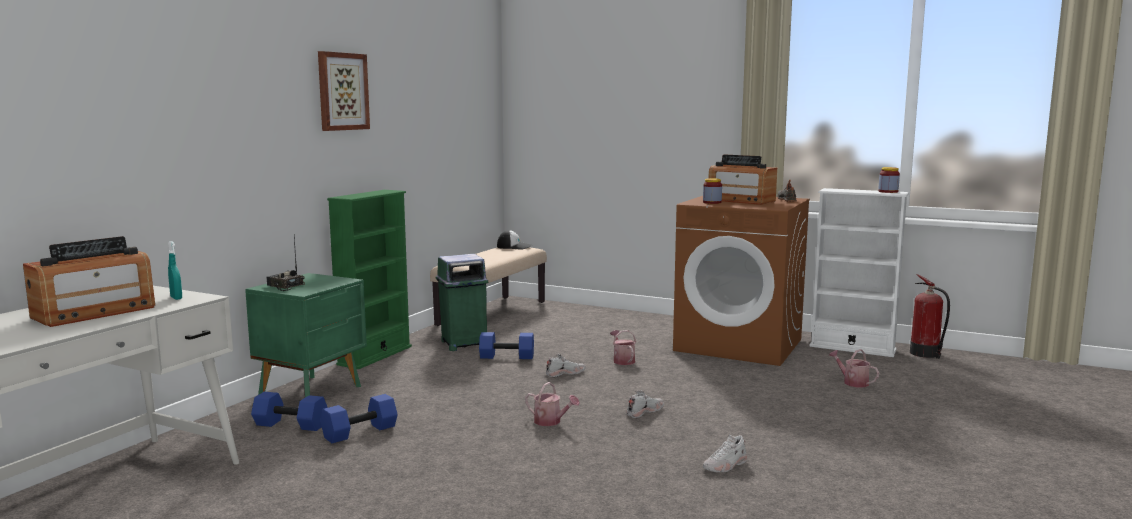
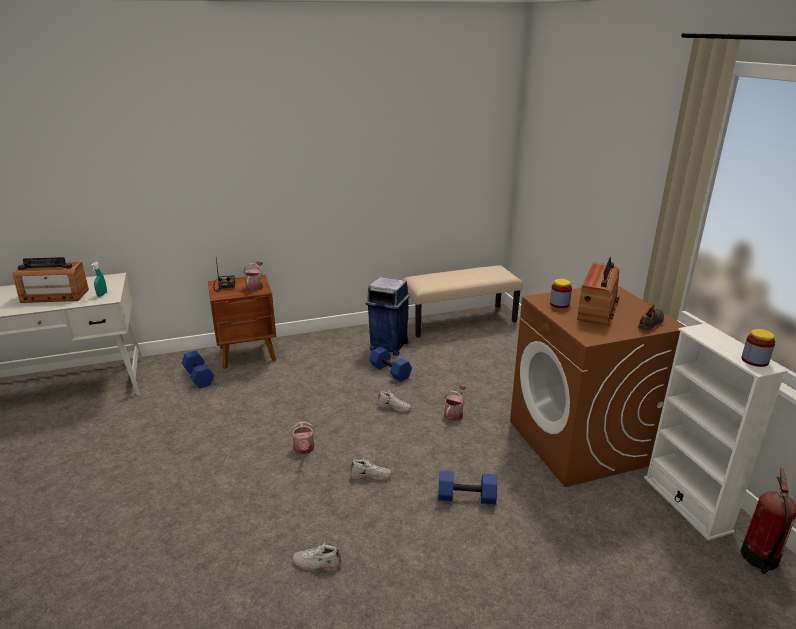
camera: 45 degrees right, 15 degrees up
(312, 392) = (248, 354): green nightstand -> brown nightstand
(342, 91) = (305, 144): picture -> none
(360, 431) = (213, 400): blue dumbbell -> blue dumbbell (467, 496)
(375, 355) = (326, 335): green bookcase -> none
(463, 344) = (388, 346): green trash can -> blue trash can
(514, 247) = (497, 270): cap -> none
(740, 201) = (597, 309): radio -> radio turned 150 degrees counterclockwise
(852, 382) = (592, 546): watering can -> watering can (255, 286)

